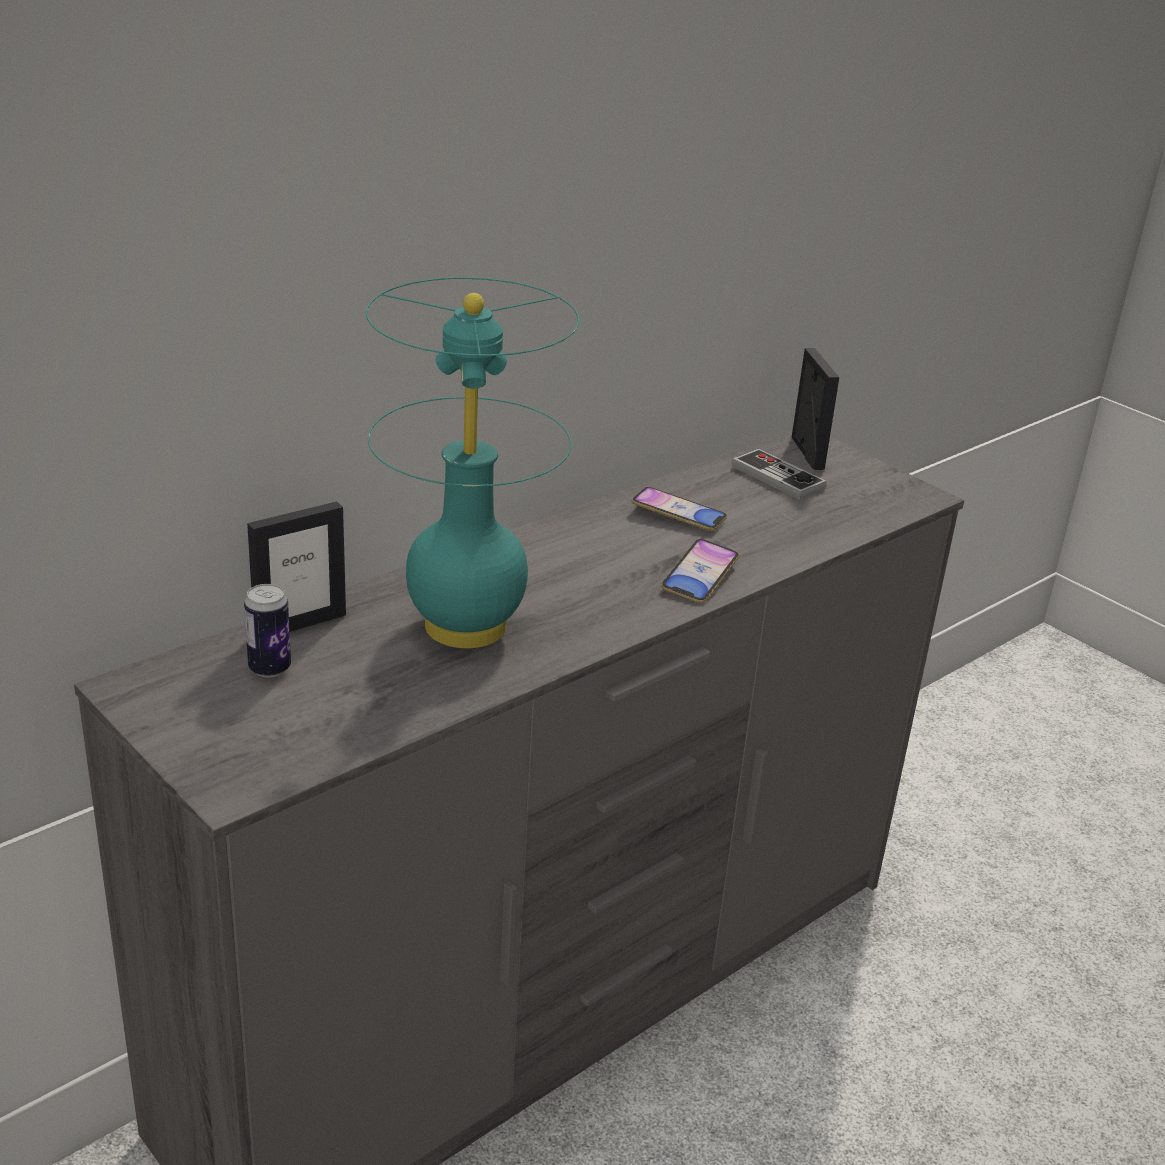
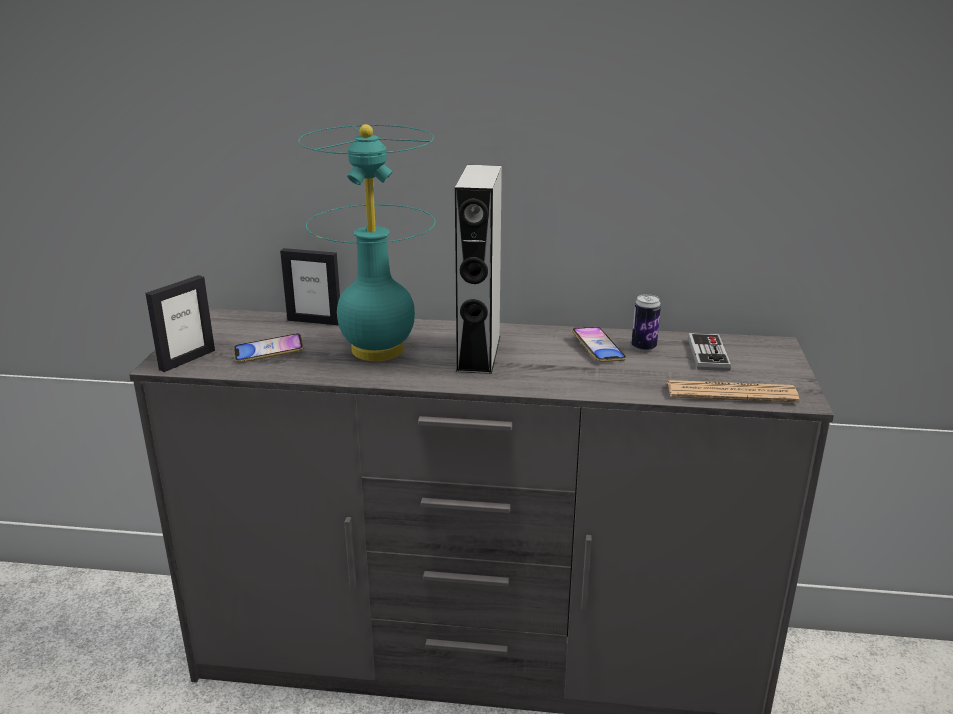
camera: 50 degrees right, 5 degrees down
(269, 668) = (268, 331): can -> can (643, 347)
(580, 576) = (478, 353): none -> grey speaker
(699, 577) = (543, 379): phone -> phone (269, 352)
(806, 453) = (759, 350): picture frame -> picture frame (187, 360)
(867, 514) = (731, 393): none -> newspaper

